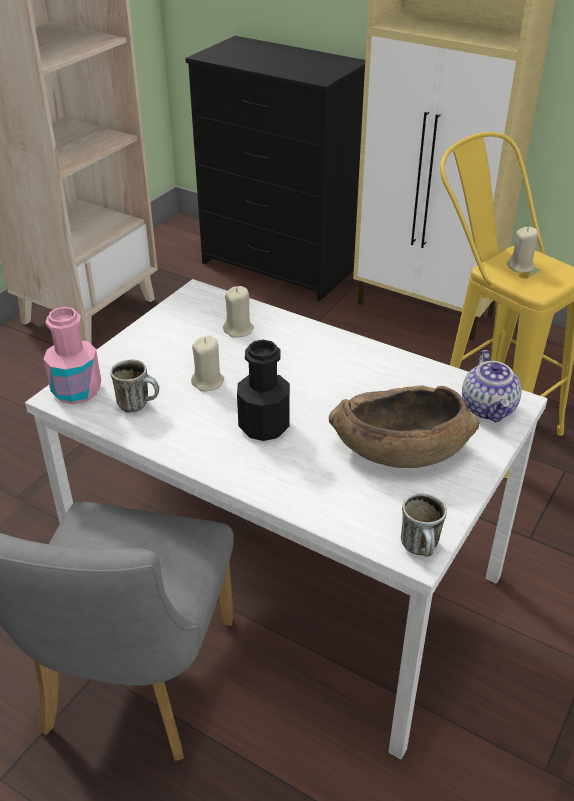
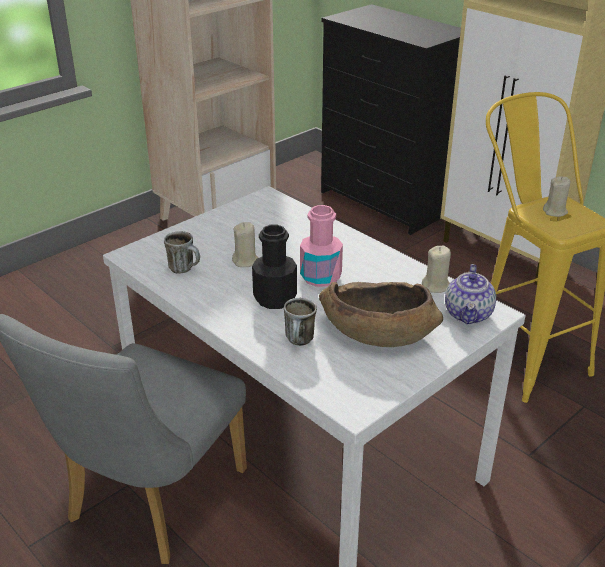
camera: 15 degrees right, 5 degrees down
(77, 390) = (144, 252): pink bottle -> pink bottle (320, 277)
(239, 330) = (287, 227): beige candle -> beige candle (436, 286)
(422, 549) = (360, 407): mug -> mug (300, 342)

